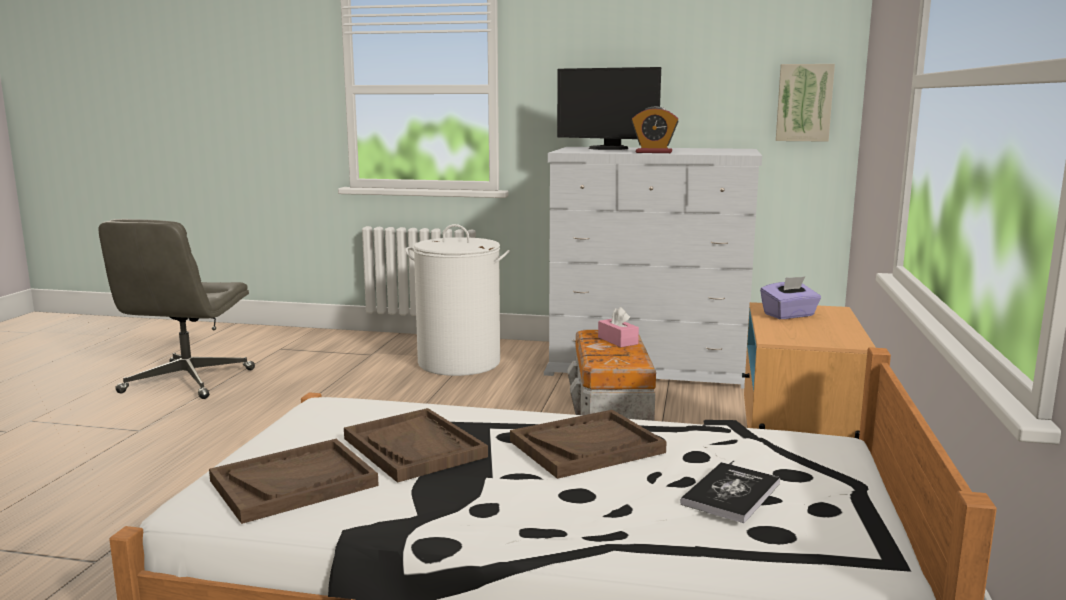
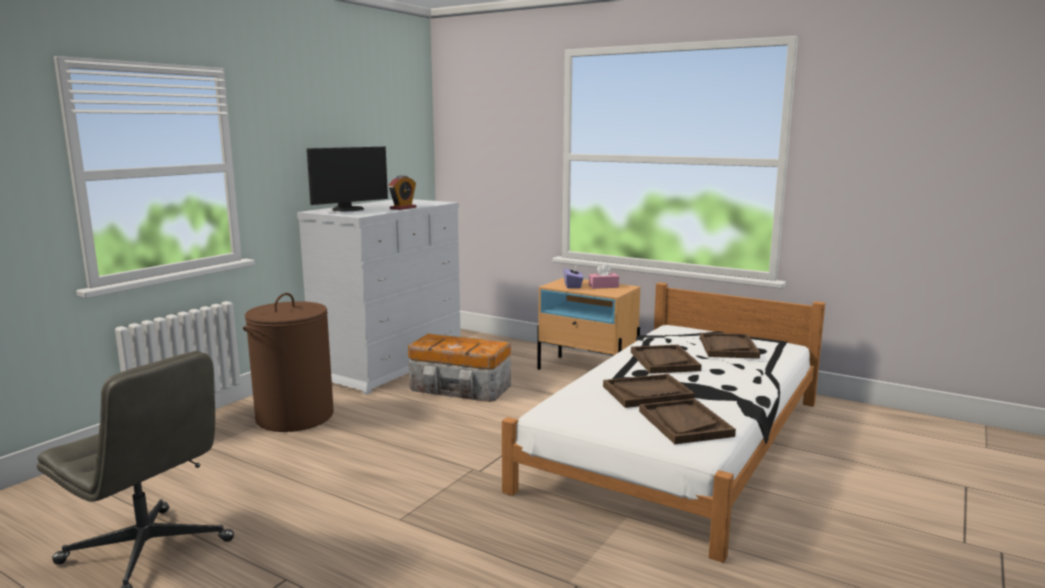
camera: 70 degrees left, 0 degrees up
(459, 363) = (295, 416): white laundry basket -> brown laundry basket
(617, 340) = (449, 340): pink tissue box -> pink tissue box (603, 286)
(731, 494) = (728, 347): book -> brown tray
(804, 102) = (412, 165): picture -> none

